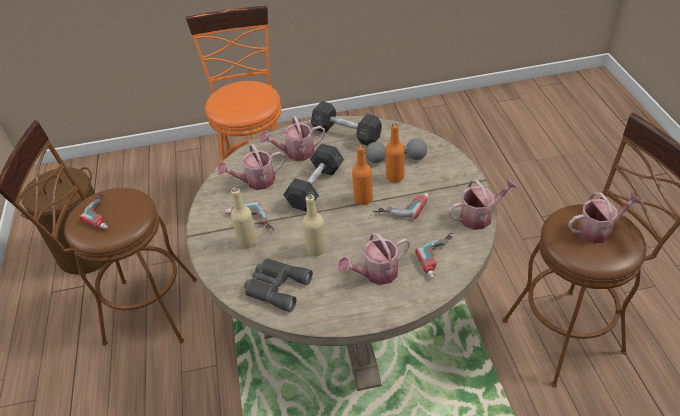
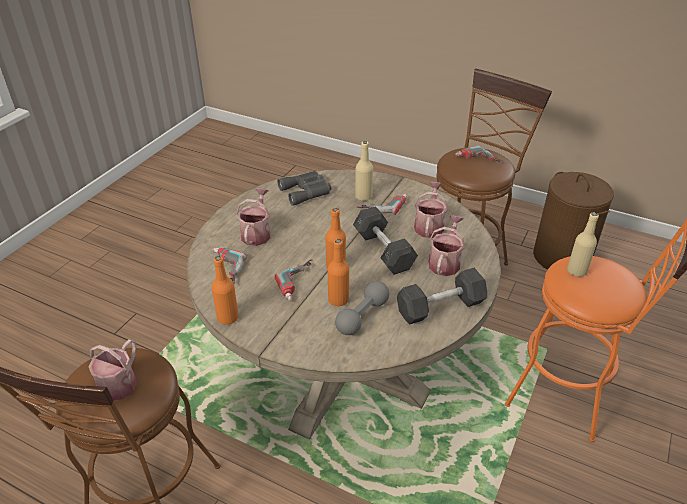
camera: 125 degrees right, 5 degrees down
(316, 249) = (315, 220): beige bottle -> beige bottle (576, 271)
(480, 216) = (228, 318): watering can -> orange bottle

